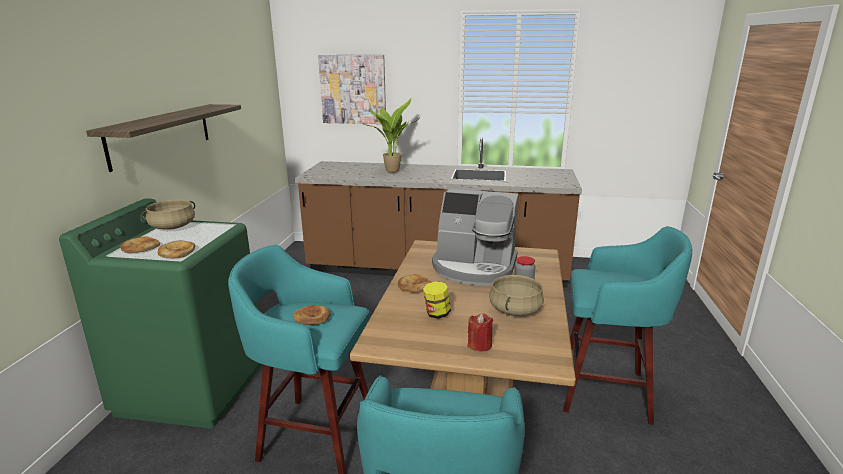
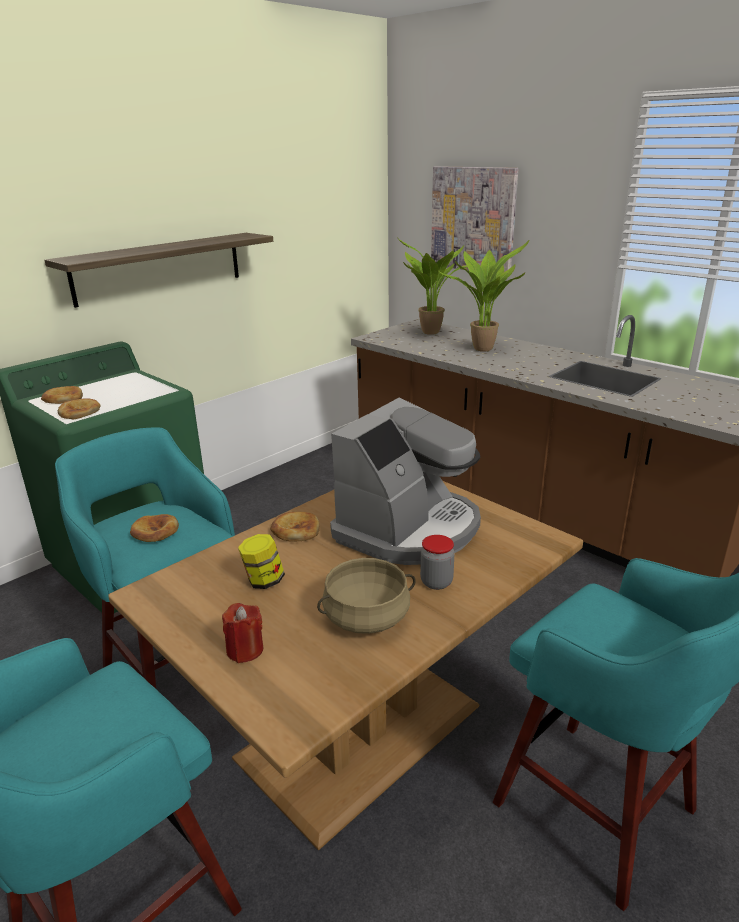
camera: 35 degrees right, 5 degrees up
(172, 227) = (124, 380): beige cooking pot -> none
(345, 168) = (430, 333): none -> potted plant
(474, 268) = (409, 528): coffee machine -> coffee machine turned 105 degrees counterclockwise

